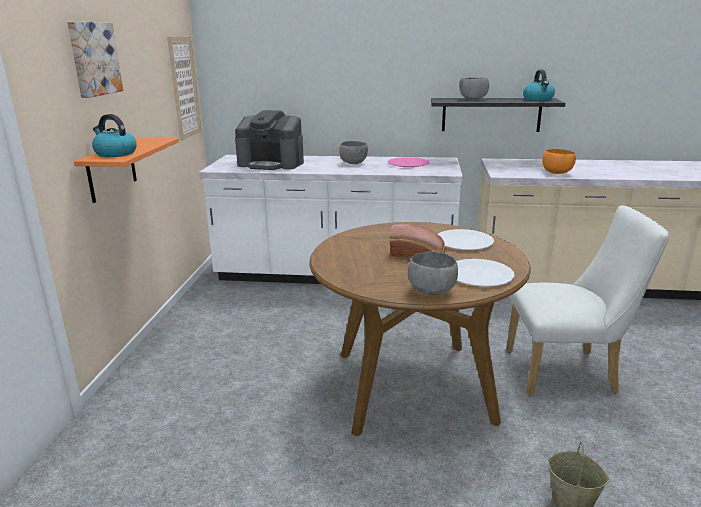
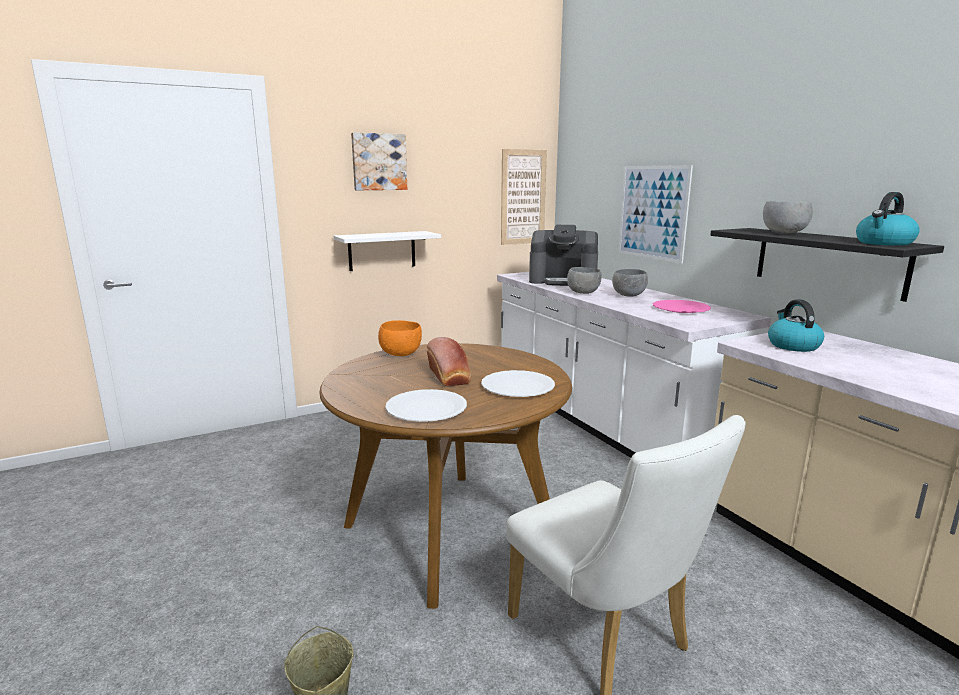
camera: 55 degrees right, 5 degrees down
(111, 169) = (382, 251): orange shelf -> white shelf
(115, 154) = (363, 235): kettle -> kettle (792, 345)
(271, 164) = (563, 280): coffee machine -> coffee machine turned 60 degrees counterclockwise
(336, 92) = (653, 212): none -> picture
(431, 291) = (359, 398): grey bowl -> grey bowl (583, 293)
(556, 173) = (837, 365): orange bowl -> orange bowl (401, 354)

